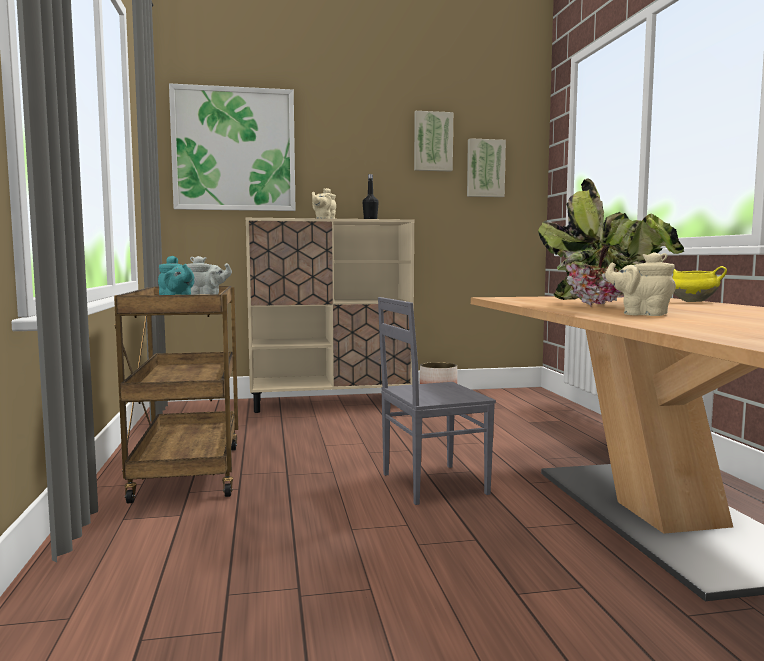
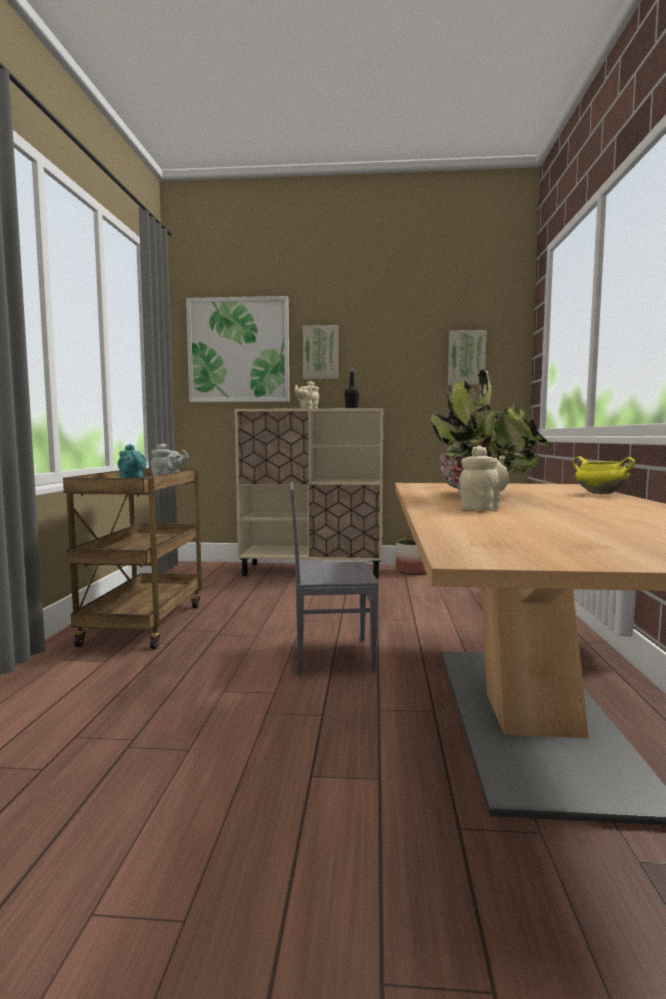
camera: 15 degrees right, 0 degrees up
(433, 142) = (415, 335): picture -> picture (320, 352)
(641, 314) = (482, 508): beige teapot -> beige teapot turned 90 degrees clockwise

